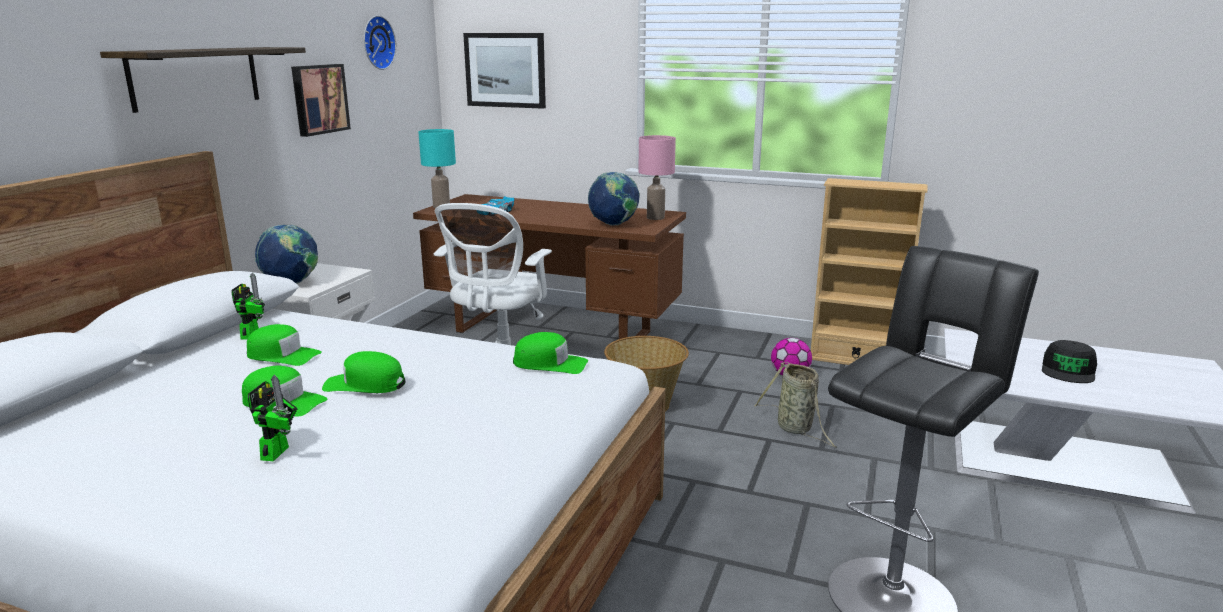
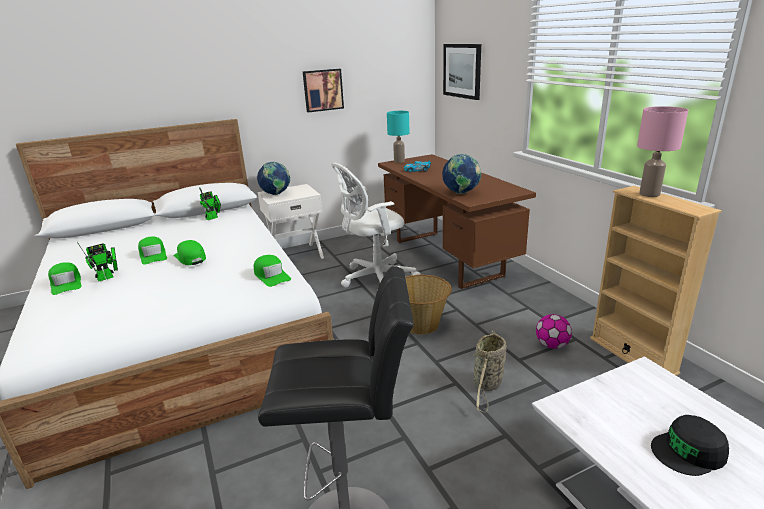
camera: 45 degrees right, 5 degrees up
(195, 77) = (235, 79): shelf -> none
(283, 355) = (201, 232): green cap -> green cap (66, 283)
(376, 42) = (375, 53): wall clock -> none
(655, 218) = (501, 193): pink table lamp -> pink table lamp (648, 194)

